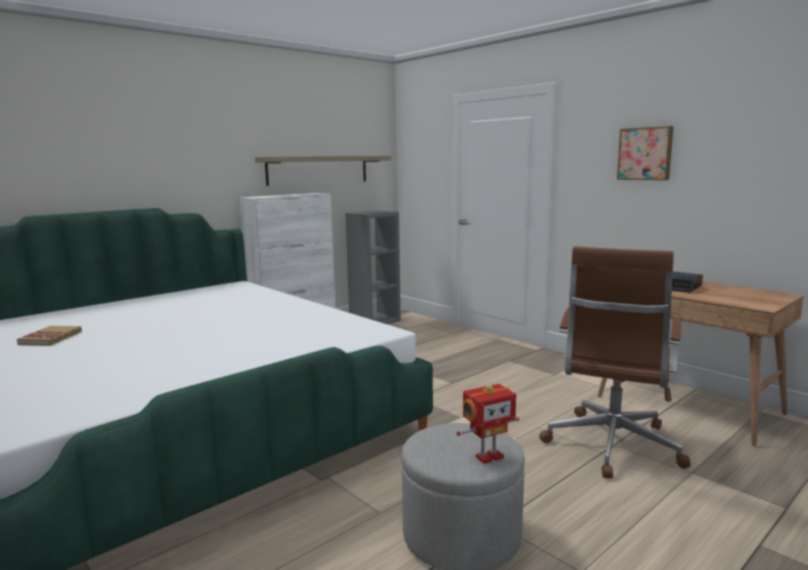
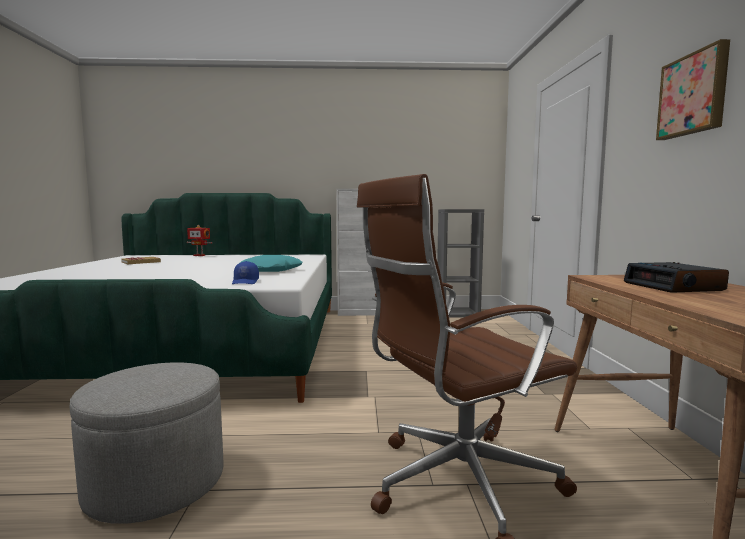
camera: 40 degrees right, 5 degrees down
(295, 316) = (271, 270): none -> turquoise pillow
(318, 170) = (414, 170): shelf -> none
(339, 337) = (246, 282): none -> blue cap
(488, 456) = (131, 393): toy robot -> toy robot (199, 255)

